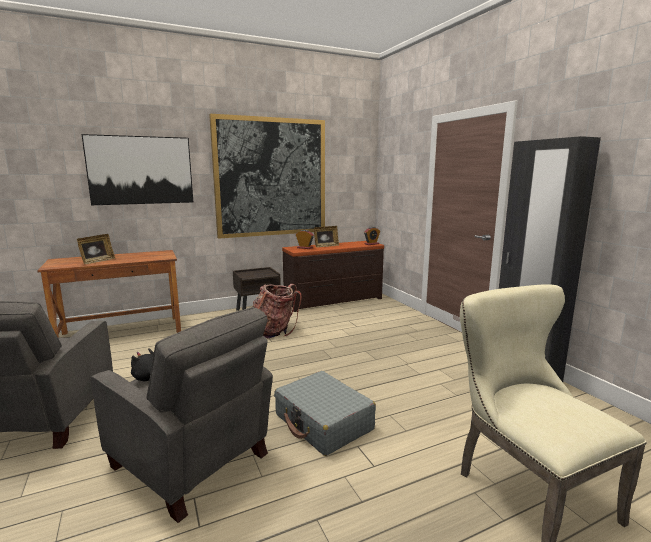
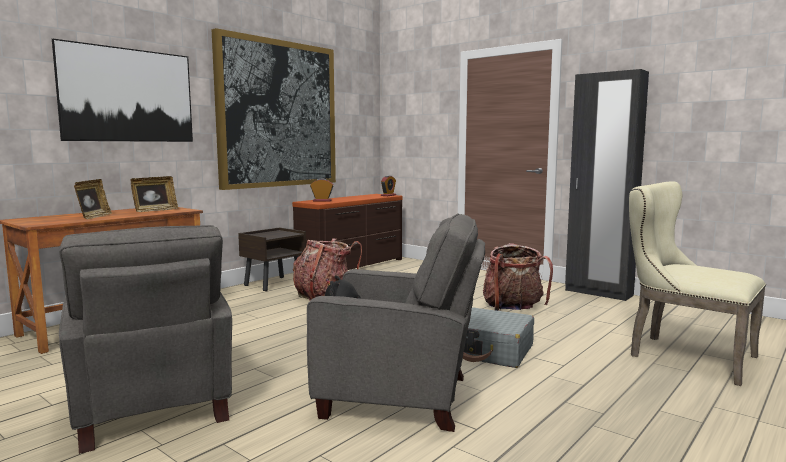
camera: 25 degrees left, 5 degrees down
(326, 246) = (343, 199): picture frame -> picture frame (155, 210)
(412, 375) = (513, 308): none -> backpack

